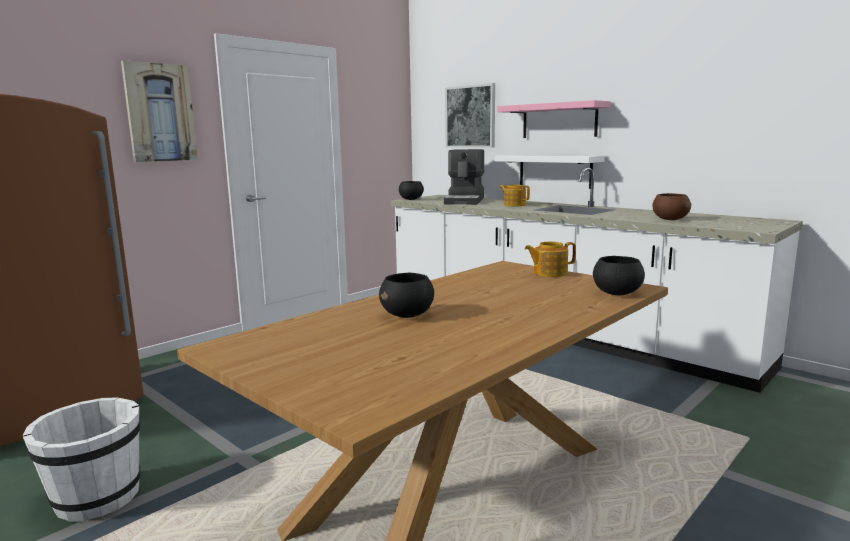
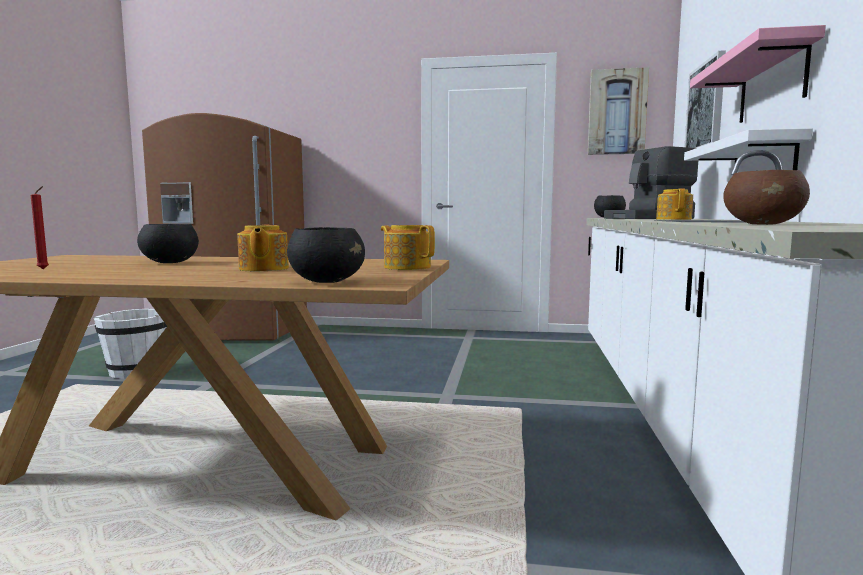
camera: 55 degrees right, 5 degrees down
(160, 113) = (368, 130): picture -> picture (617, 112)
(411, 352) = (44, 269): none -> red candle
(514, 297) = (263, 269): none -> teapot

